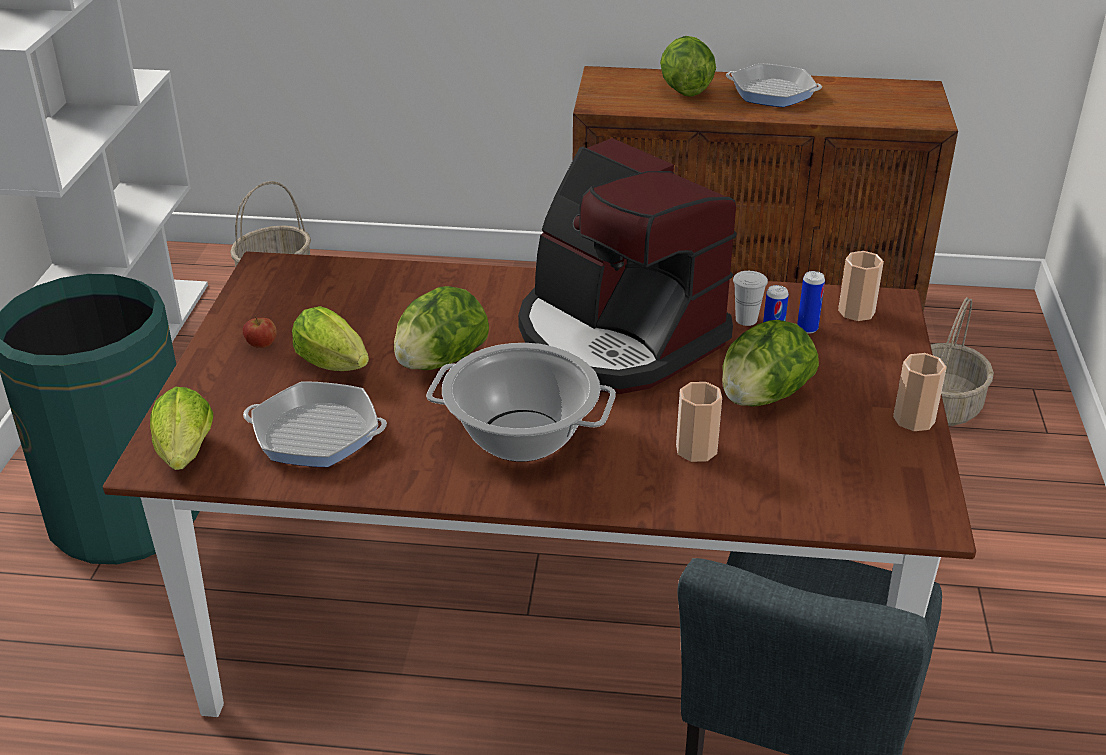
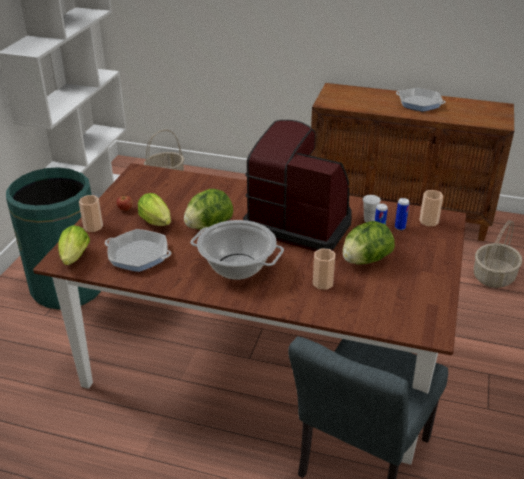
camera: 10 degrees right, 0 degrees up
(617, 337) = (300, 222): coffee machine -> coffee machine turned 150 degrees clockwise
(684, 90) = (373, 99): lettuce -> none
(913, 419) = (441, 280): cup -> cup (93, 227)

